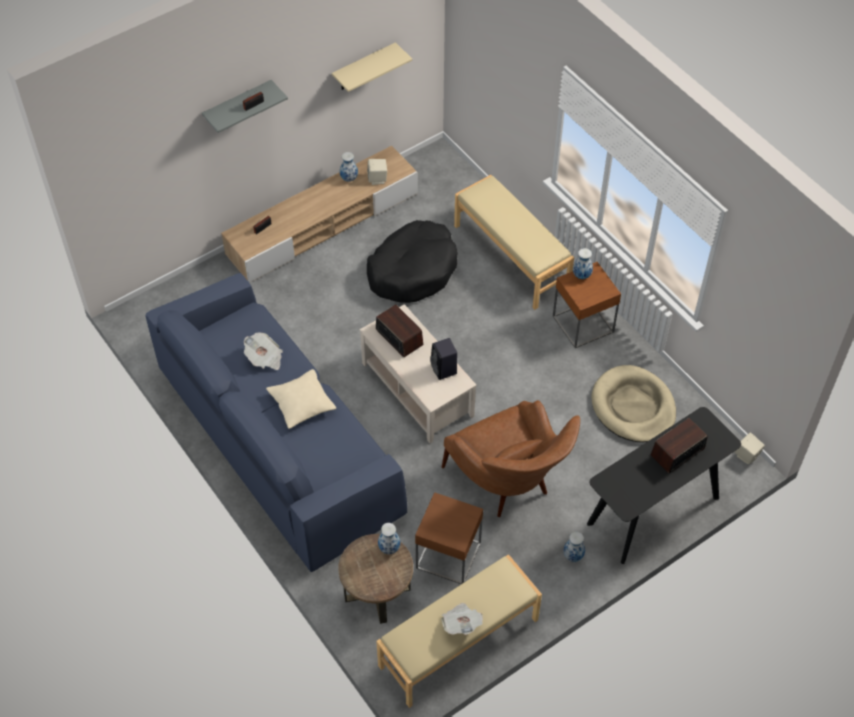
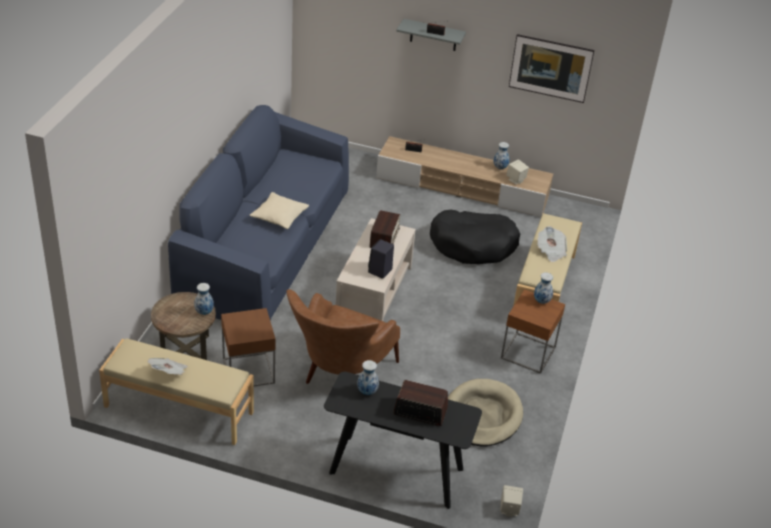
camera: 50 degrees right, 15 degrees down
(264, 358) = (299, 185): newspaper -> newspaper (551, 251)
(364, 67) = (548, 81): beige shelf -> picture
(573, 555) = (310, 440): vase -> vase (367, 391)

